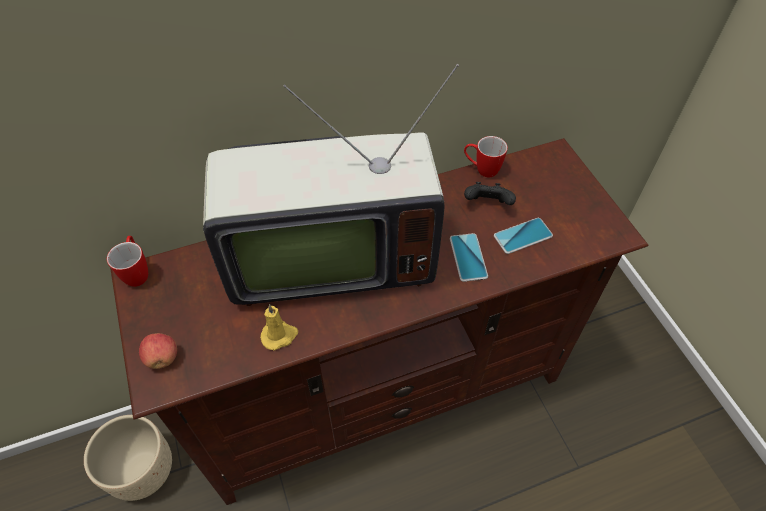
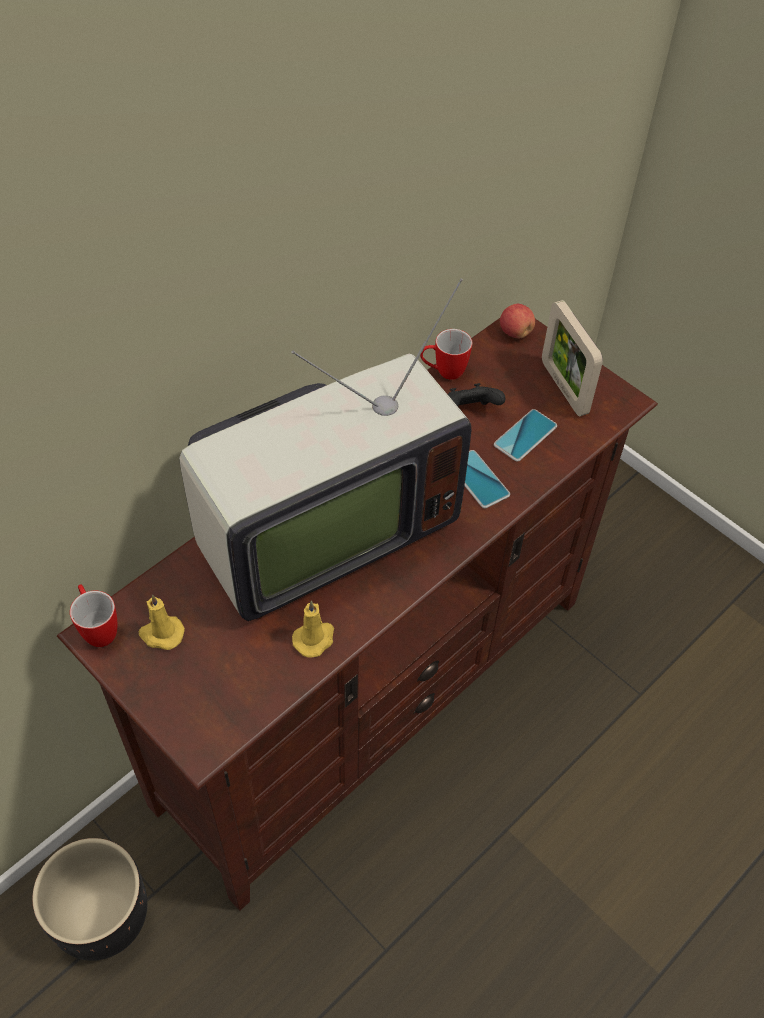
camera: 25 degrees left, 0 degrees up
(142, 470) = (101, 917): beige planter -> black planter
(162, 358) = (192, 712): apple -> apple (515, 332)
(176, 292) = (161, 634): none -> yellow candle
(572, 209) = (564, 388): none -> picture frame

